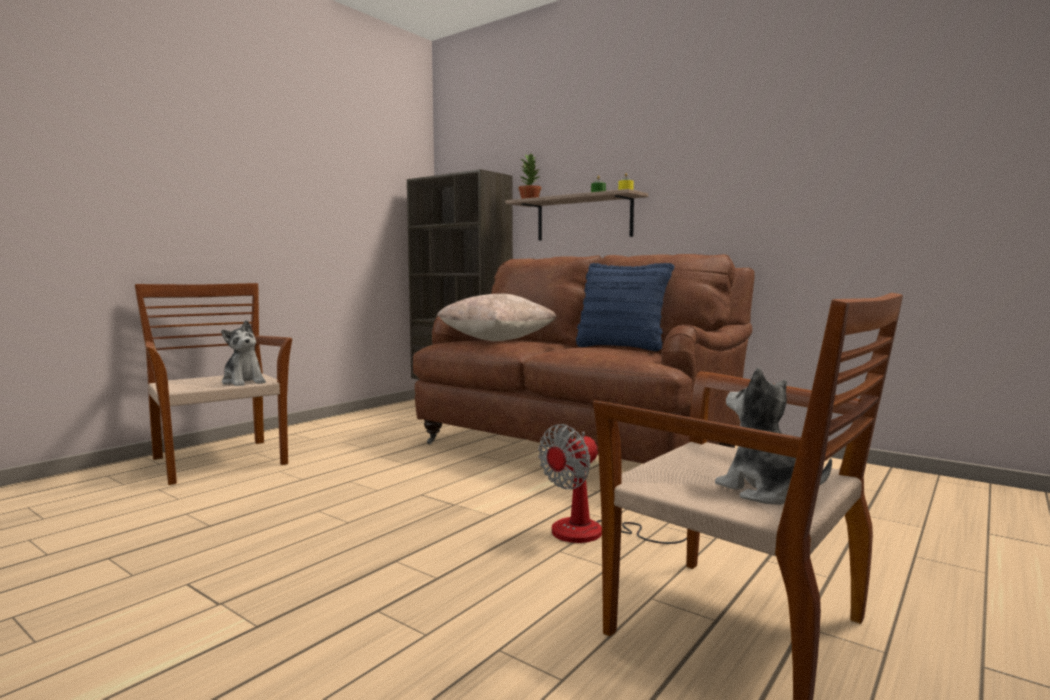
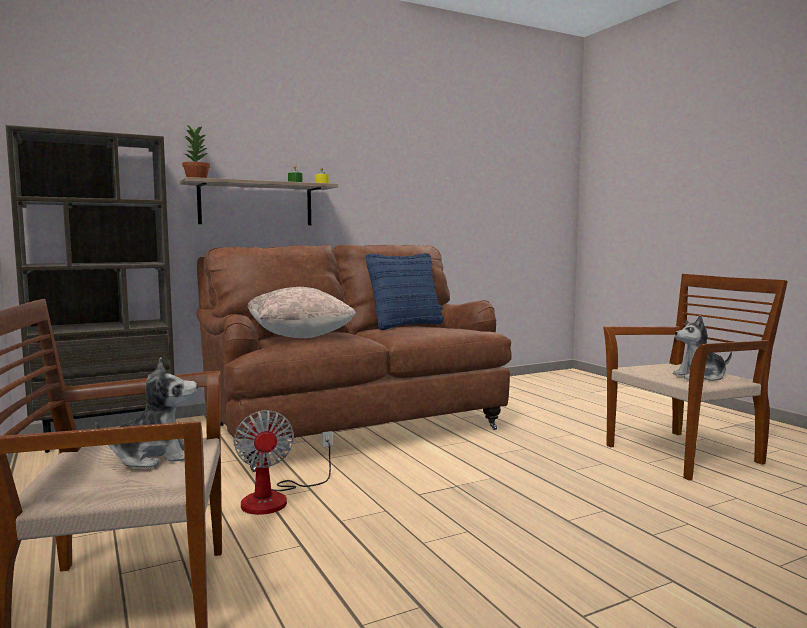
camera: 65 degrees left, 0 degrees up
(597, 533) = (548, 455): fan -> fan (276, 498)

